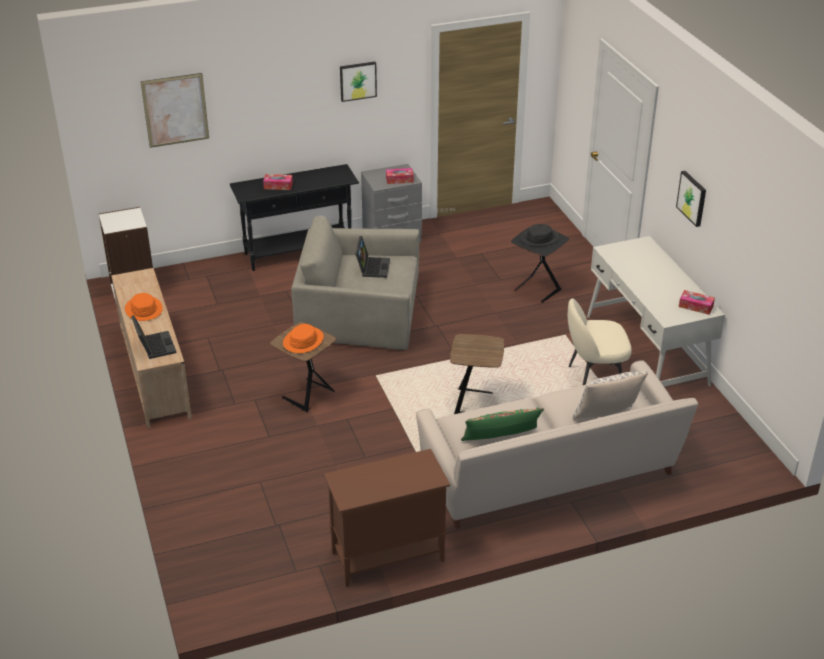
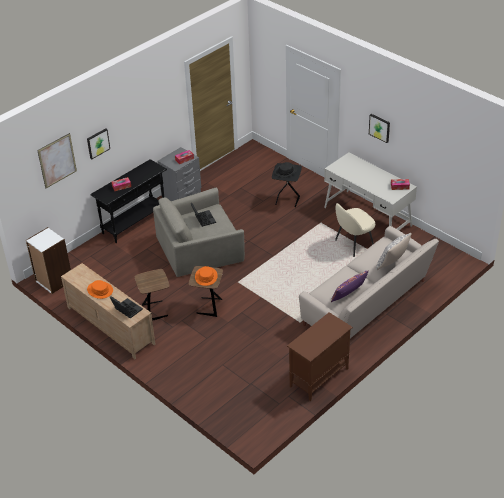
camera: 25 degrees left, 5 degrees up
(357, 81) = (150, 107): picture -> picture (98, 143)
(475, 403) = (302, 279): brown side table -> brown side table (155, 310)
(501, 438) = (349, 293): green pillow -> purple pillow

